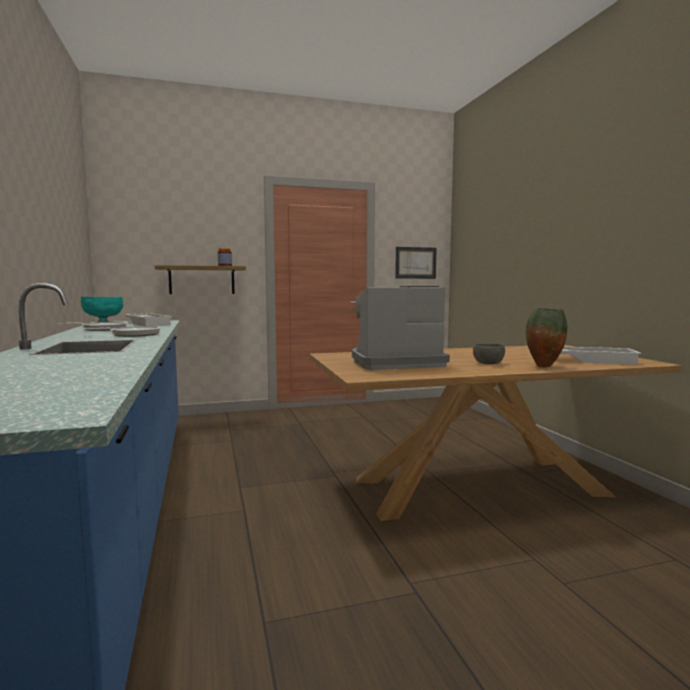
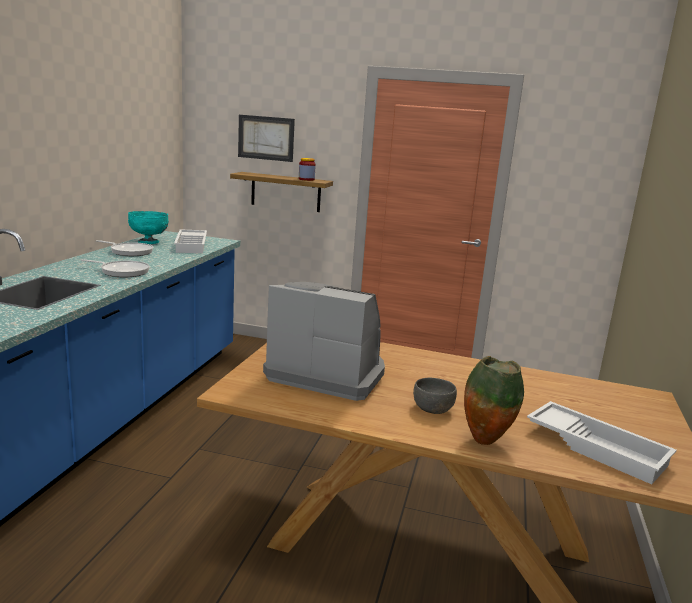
camera: 30 degrees right, 10 degrees up
(415, 263) = (573, 196): picture -> picture (266, 138)

